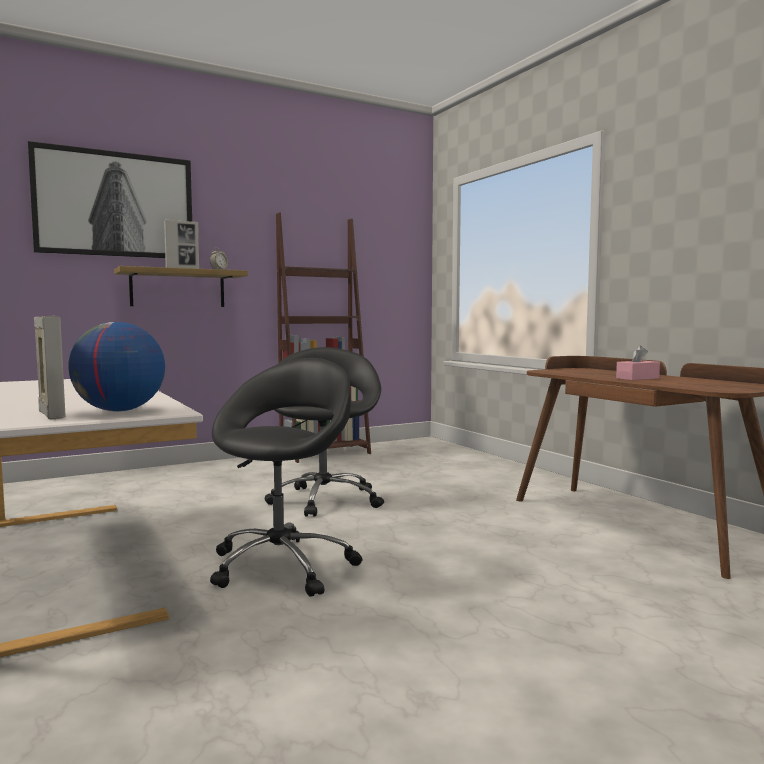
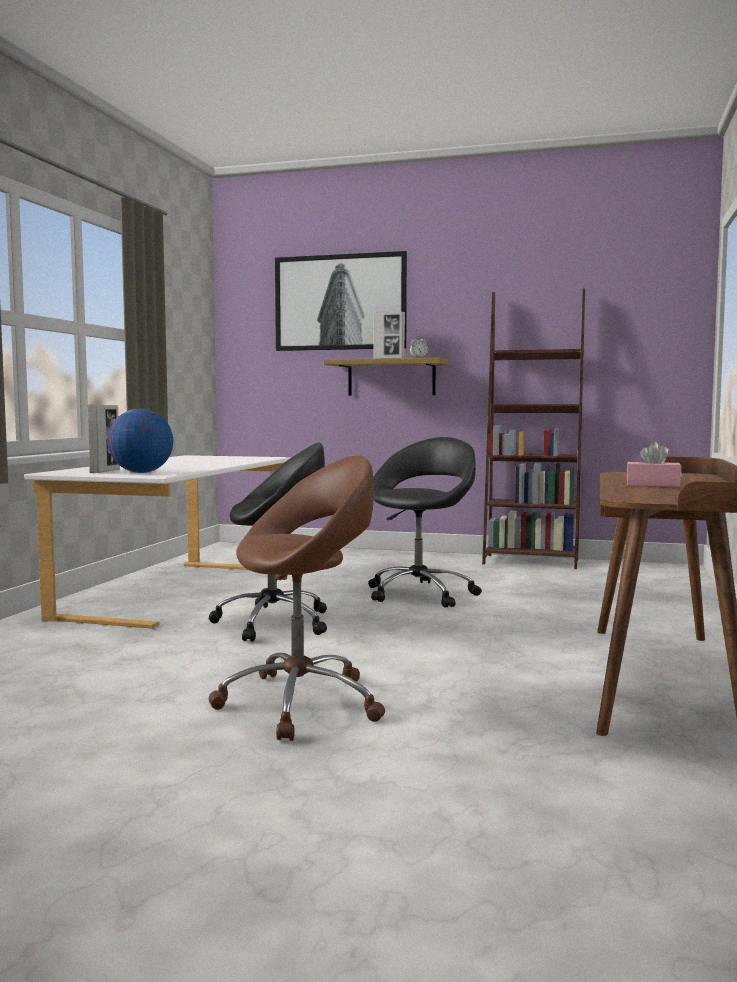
camera: 45 degrees right, 0 degrees up
(536, 638) = (303, 702): none -> brown office chair

